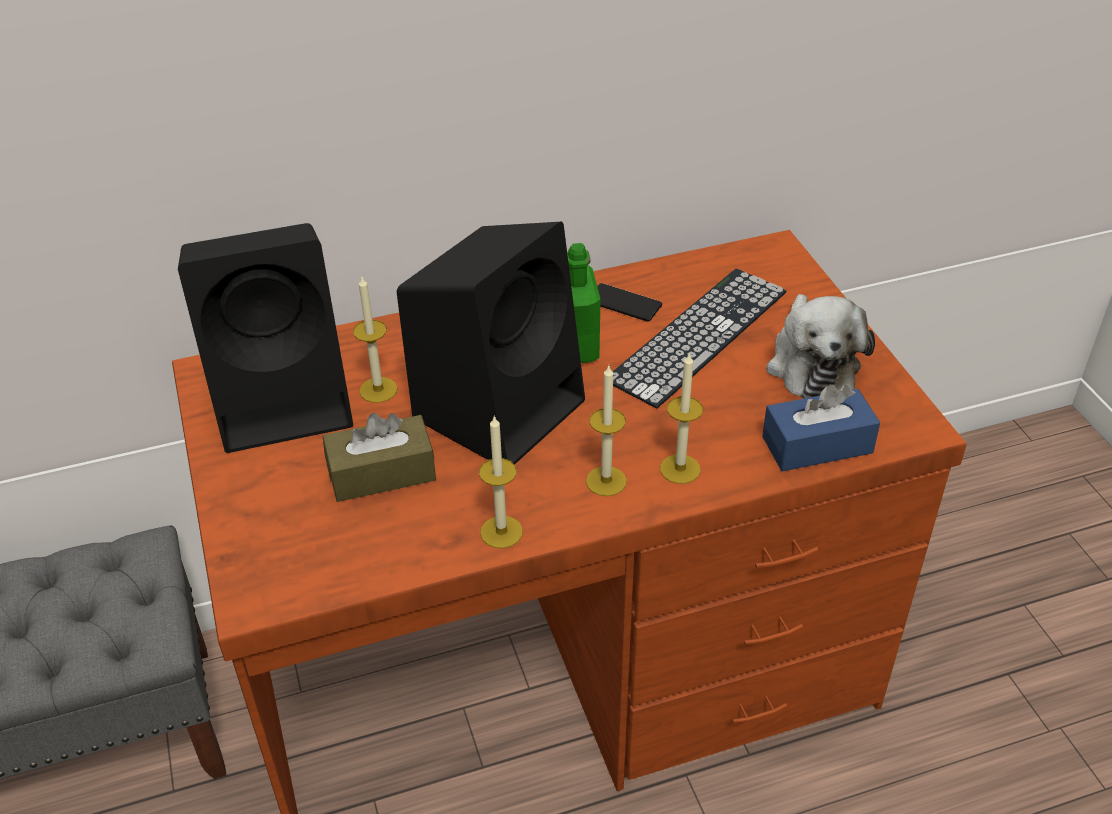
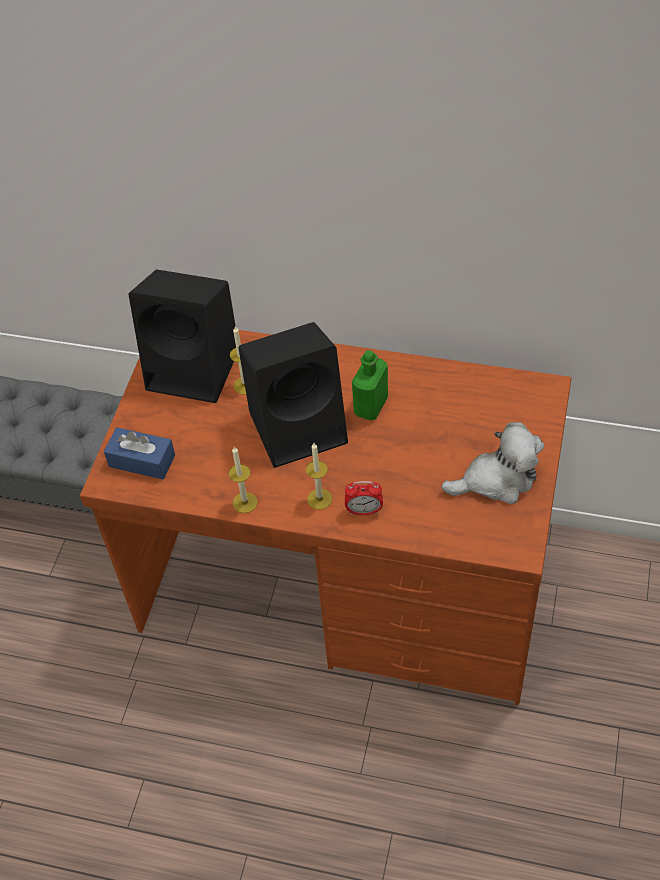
camera: 35 degrees right, 10 degrees up
(382, 473) = (211, 439): brown tissue box -> none
(624, 303) = (421, 387): phone -> none
(680, 469) = (364, 511): candle -> alarm clock
(698, 335) = (446, 429): keyboard -> none
(812, 364) = (497, 480): plush toy -> plush toy turned 135 degrees counterclockwise
(817, 445) = (452, 533): blue tissue box -> blue tissue box (142, 461)

